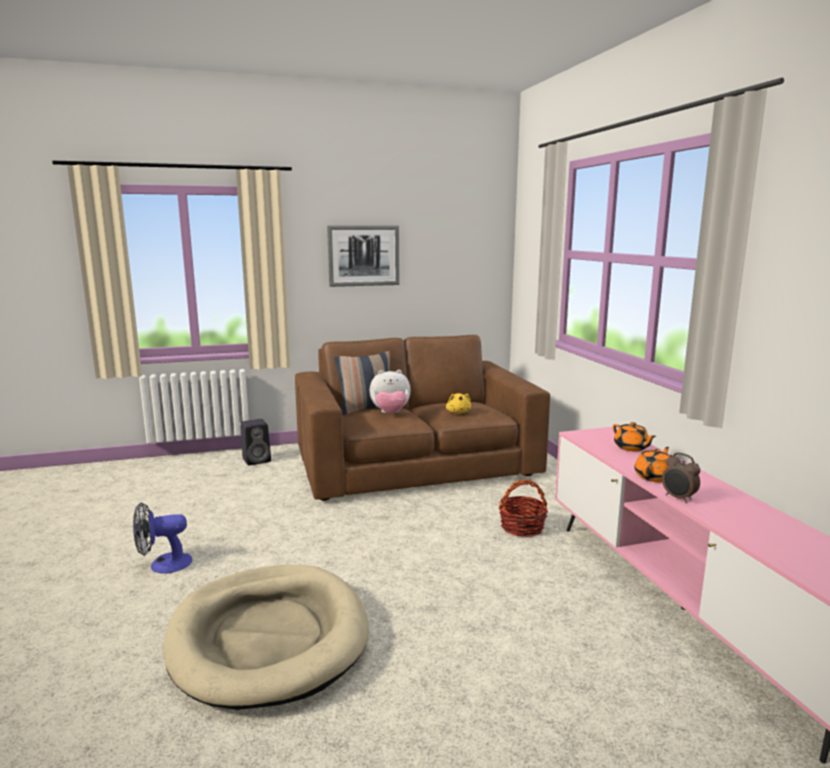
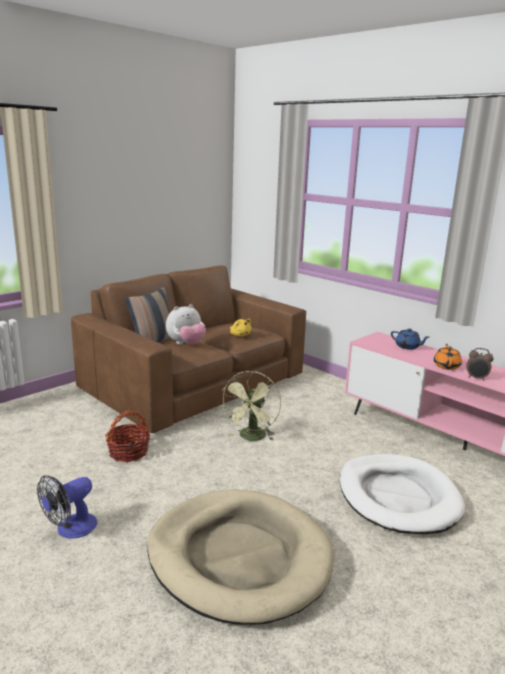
camera: 30 degrees left, 5 degrees up
(257, 460) = (45, 408): black speaker -> none
(363, 255) = (119, 197): picture -> none
(414, 527) = (251, 438): none -> green fan
(516, 636) = (398, 497): none -> white dog bed
(522, 527) = (324, 419): basket -> basket (128, 452)
(631, 448) = (407, 347): orange teapot -> blue teapot

